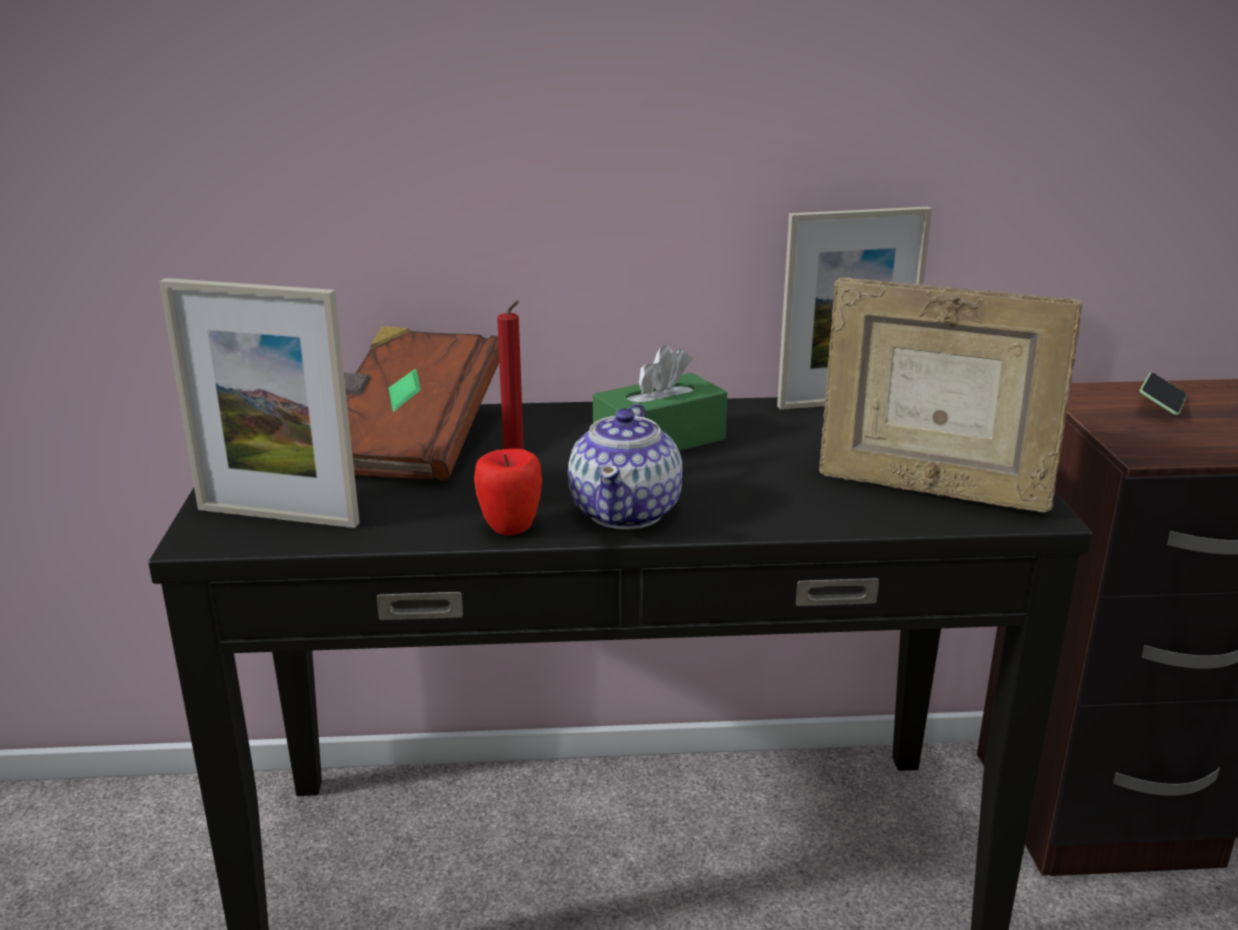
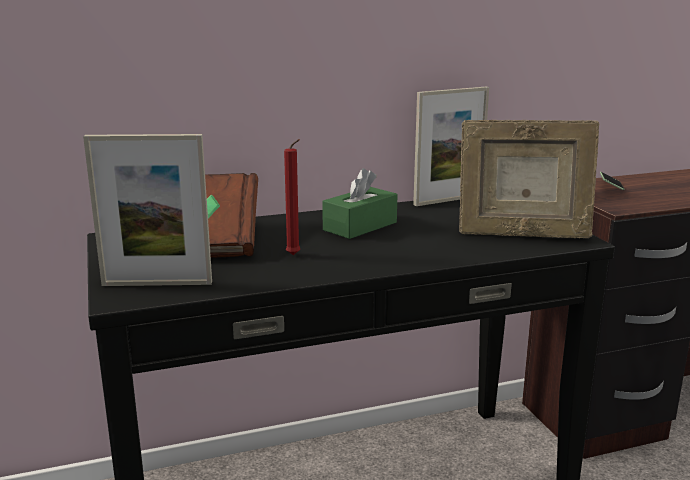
camera: 15 degrees left, 5 degrees down
(510, 528) = (306, 275): apple -> none
(627, 511) = (367, 260): teapot -> none

